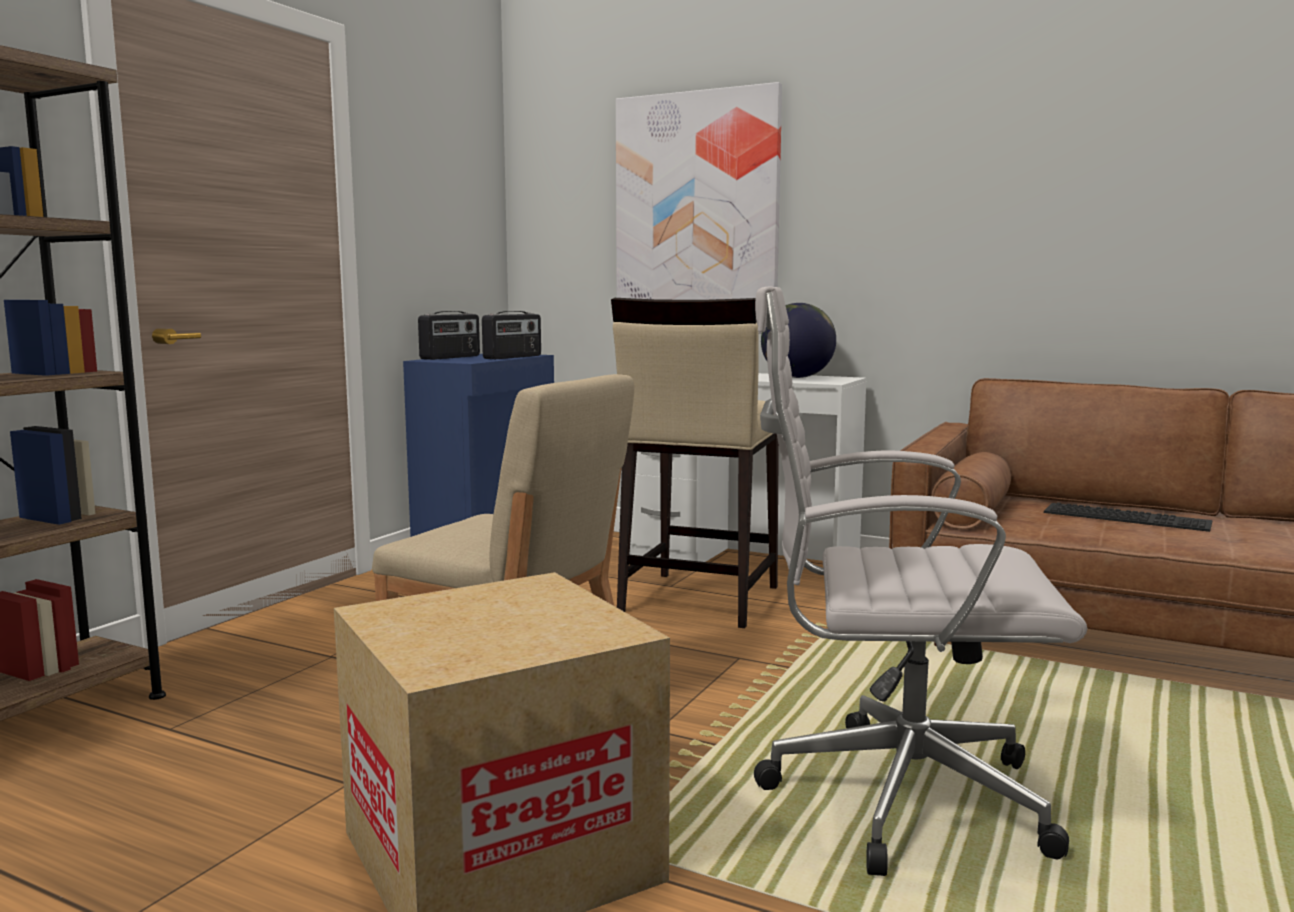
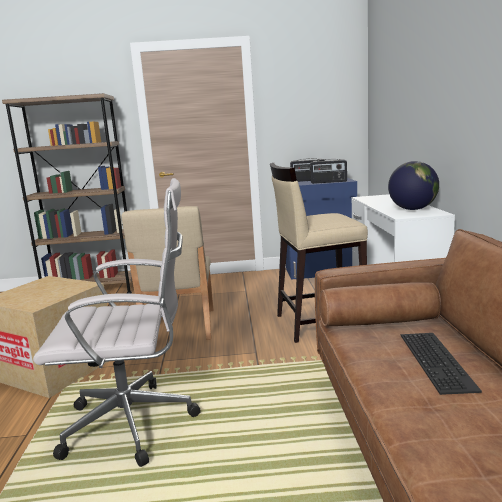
camera: 60 degrees right, 5 degrees up
(697, 214) = (409, 101): picture -> none
(892, 796) = (136, 423): white office chair -> white office chair turned 105 degrees clockwise

